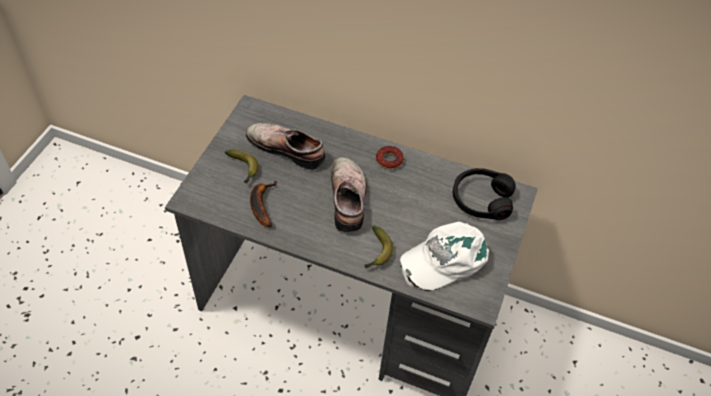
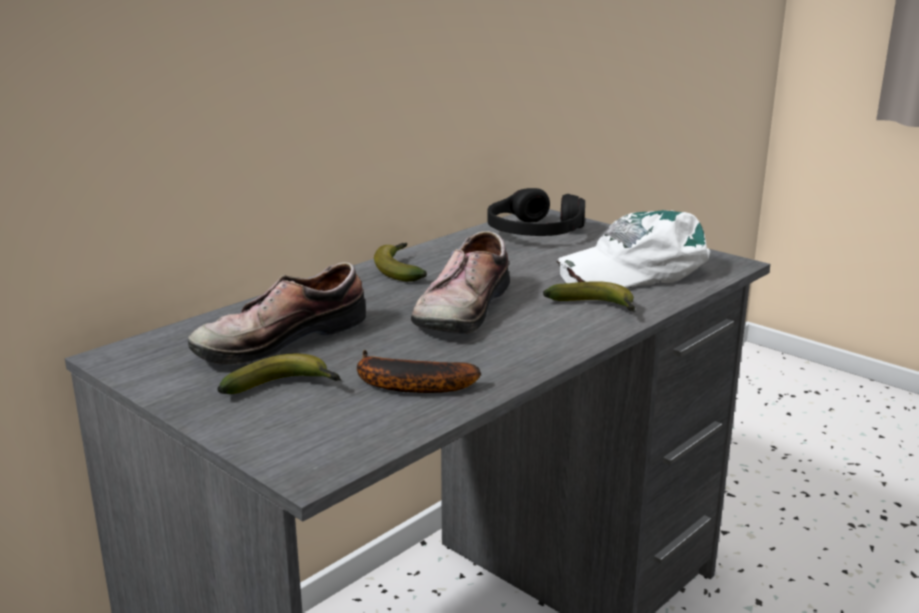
camera: 65 degrees left, 30 degrees down
(350, 198) = (459, 308): shoe -> shoe turned 90 degrees counterclockwise
(389, 160) = (400, 269): donut -> banana
(444, 259) = (634, 269): white cap -> white cap turned 75 degrees clockwise

